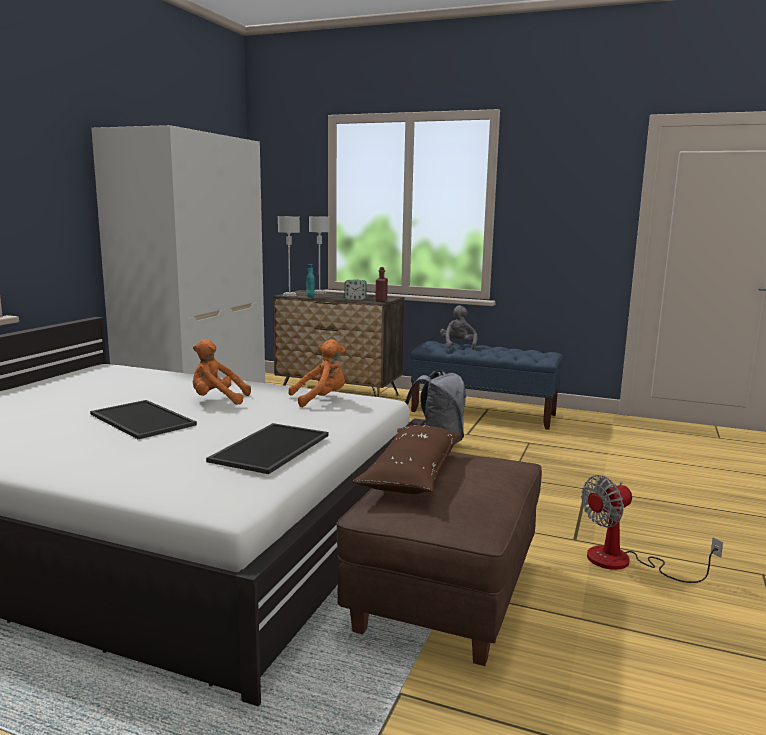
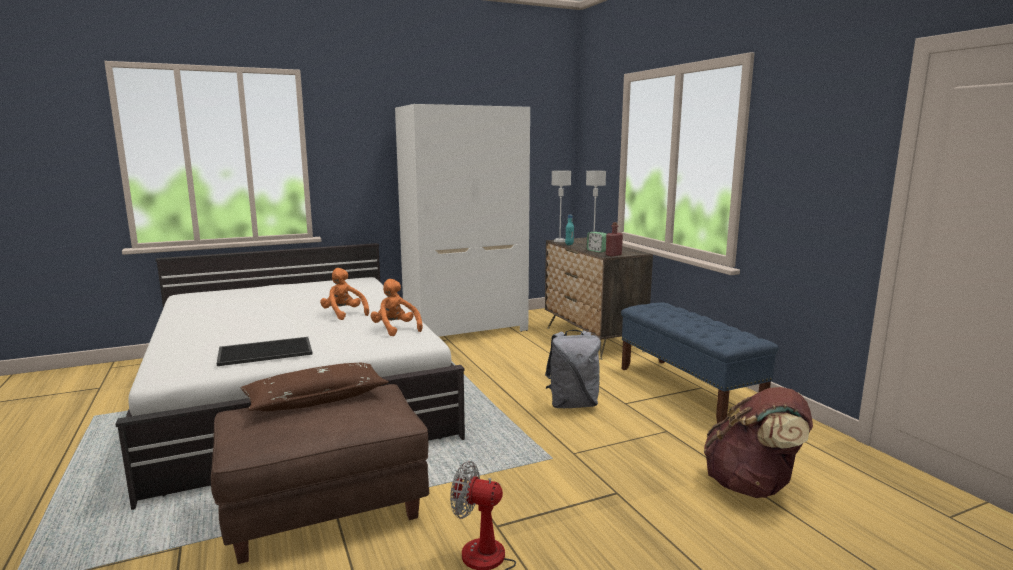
camera: 45 degrees right, 0 degrees up
(140, 419) = (275, 316): tray -> none
(321, 399) = (395, 329): orange plush toy -> orange plush toy turned 150 degrees counterclockwise
(458, 346) = (675, 312): grey plush toy -> none
(632, 456) = (752, 486): none -> brown backpack

